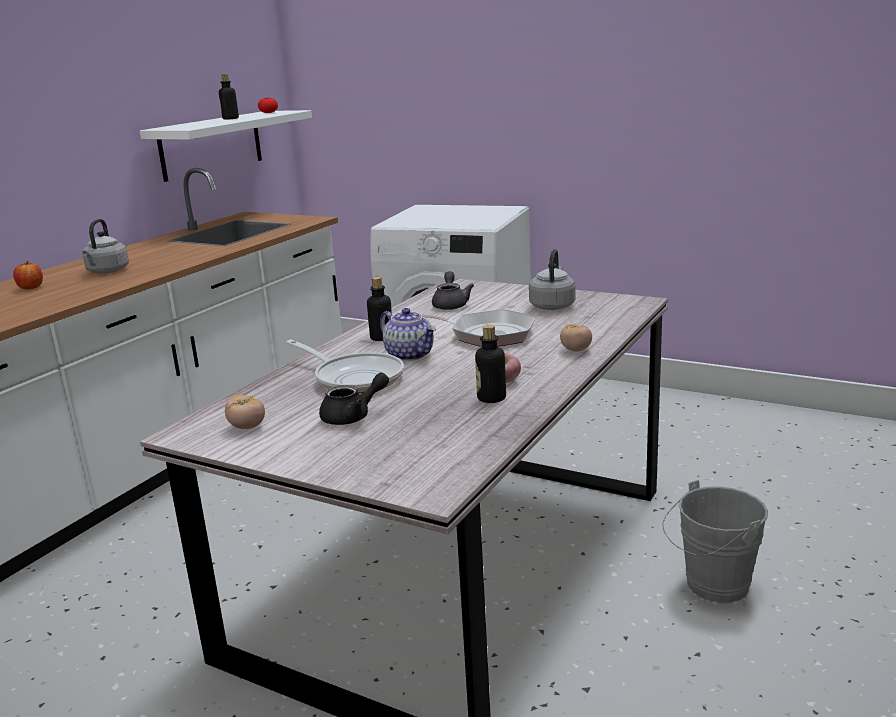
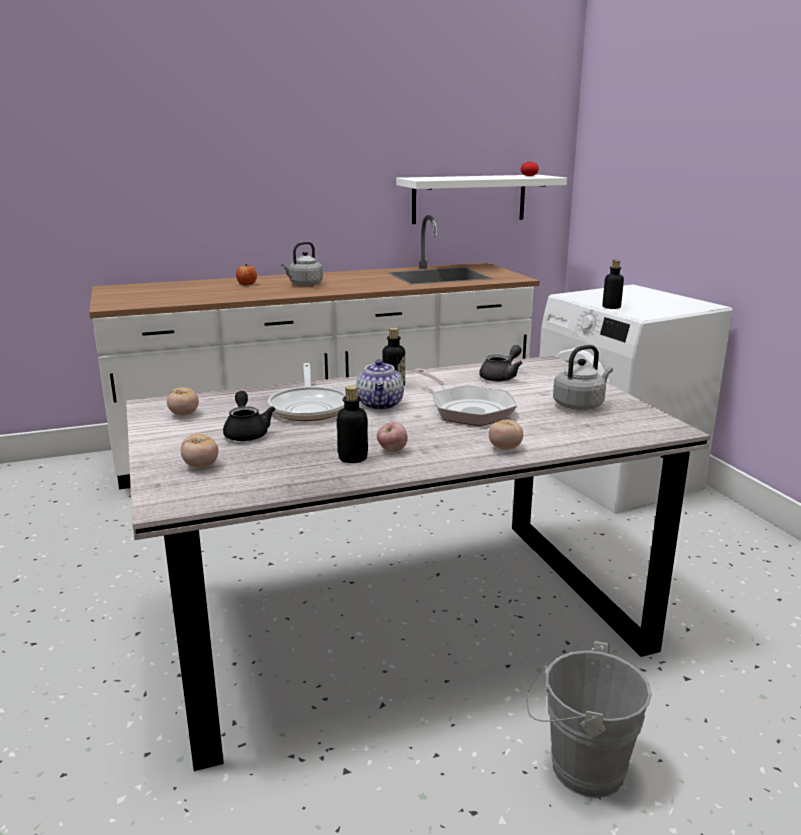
camera: 40 degrees right, 0 degrees up
(230, 118) = (482, 177): bottle -> bottle (611, 307)
(353, 416) = (246, 433): black teapot -> black teapot turned 120 degrees counterclockwise
(384, 455) = (201, 466): none -> tomato

